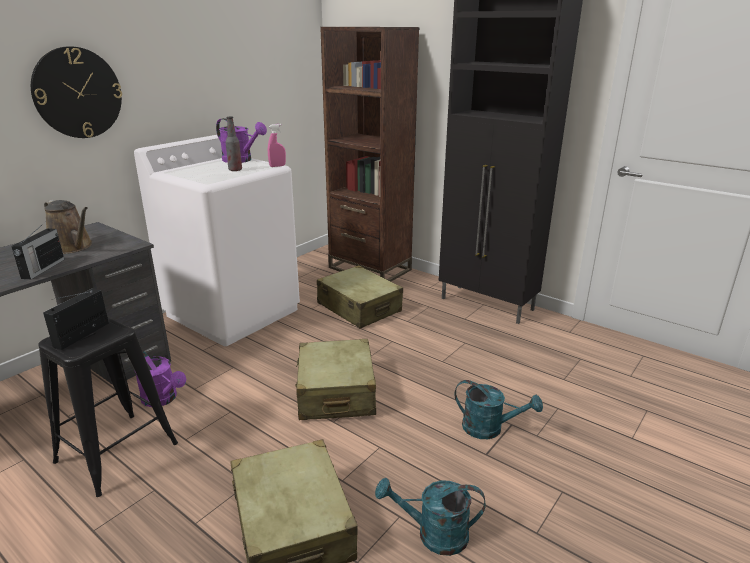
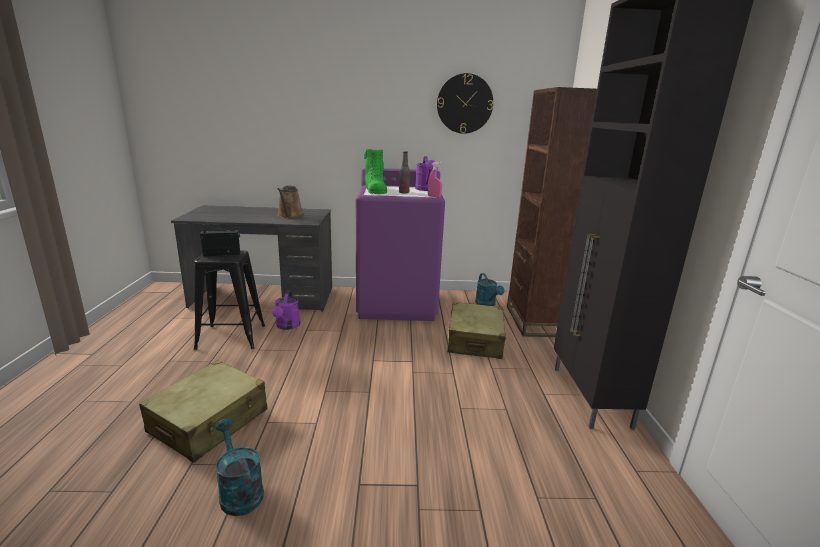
camera: 50 degrees right, 5 degrees down
(42, 269) = (256, 219): radio -> none
(77, 93) = (336, 126): wall clock -> wall clock (464, 104)
(197, 175) = (375, 190): none -> green boot
(233, 312) = (397, 304): white washing machine -> purple washing machine
(336, 393) = (358, 378): beige suitcase -> none
(489, 429) = (396, 473): turquoise watering can -> turquoise watering can (487, 304)

